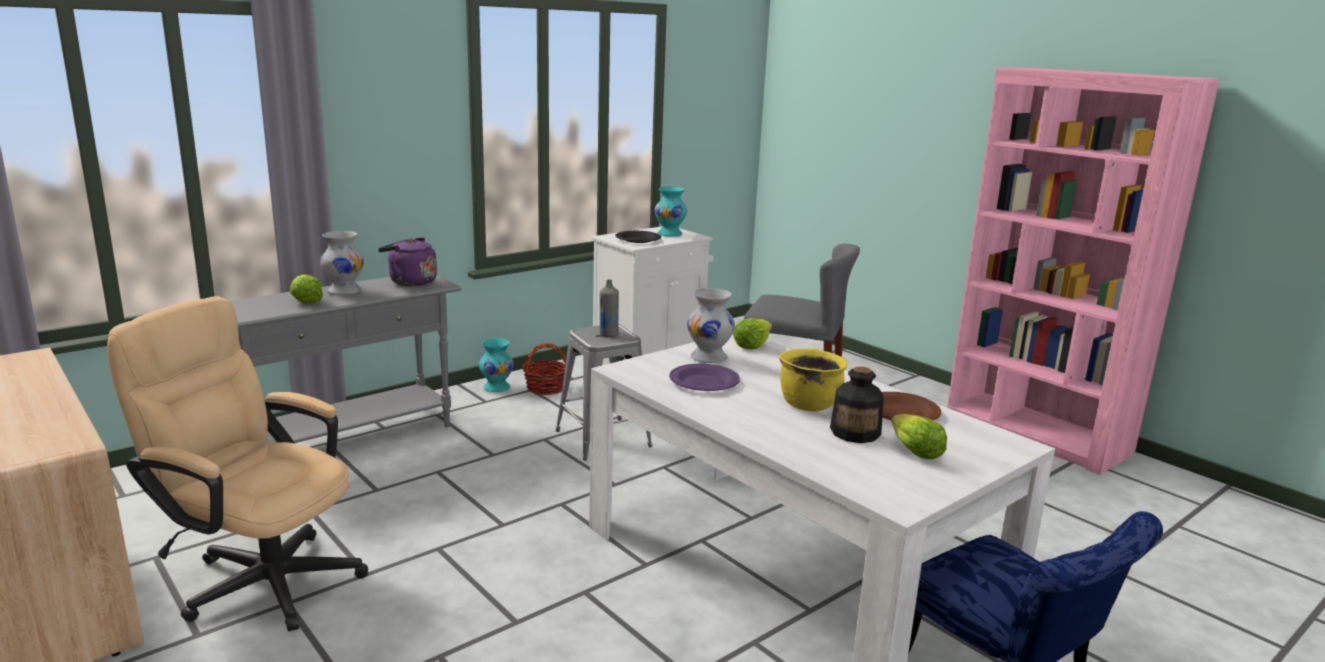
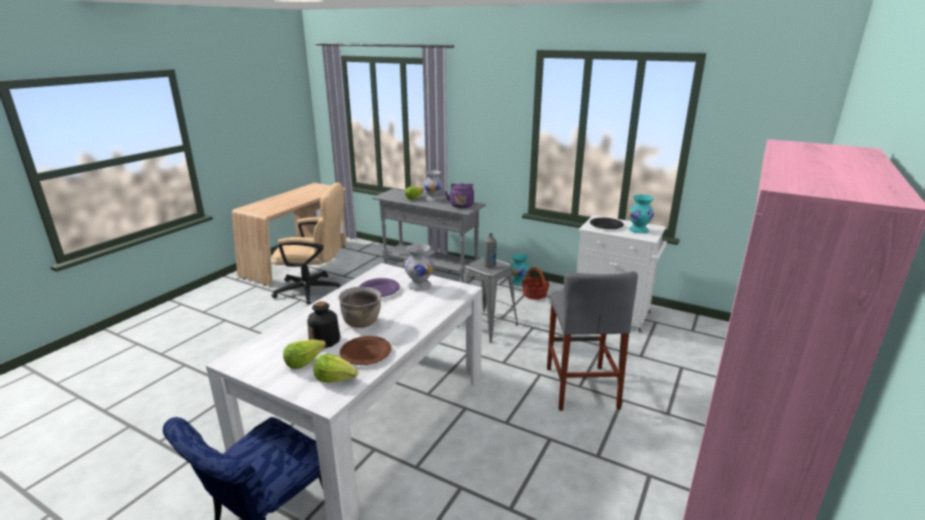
camera: 70 degrees right, 5 degrees up
(260, 577) = (315, 290): beige office chair -> beige office chair turned 90 degrees clockwise
(751, 345) = (454, 294): lettuce -> lettuce (336, 379)
(808, 404) = (362, 322): yellow cooking pot -> brown cooking pot

